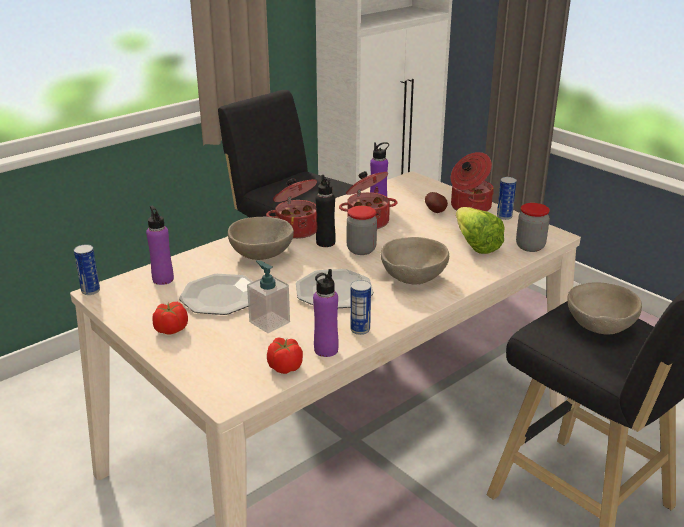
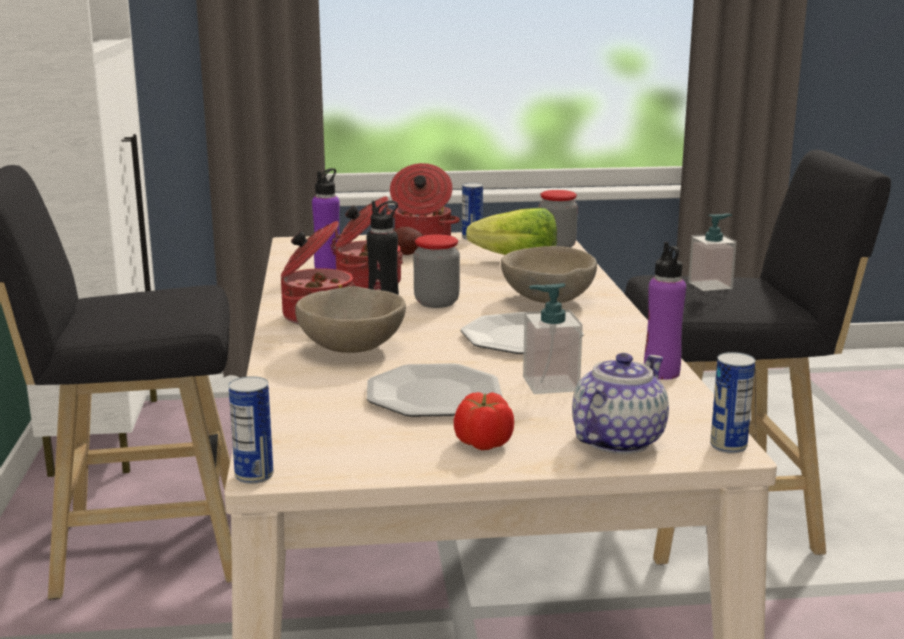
camera: 55 degrees left, 10 degrees down
(163, 279) = (313, 418): purple bottle -> none
(209, 364) = (617, 440): none -> teapot
(285, 367) = (677, 401): tomato -> none
(360, 330) = (635, 348): can -> can (728, 446)
(599, 326) = (710, 285): beige bowl -> soap dispenser

